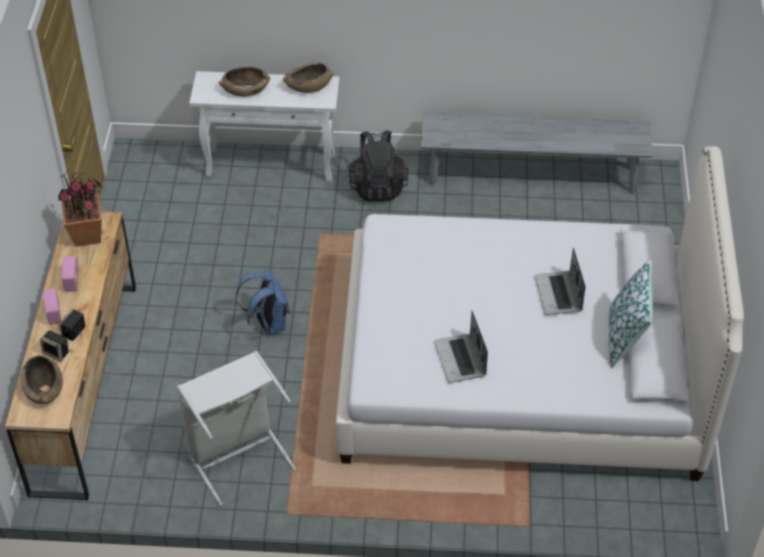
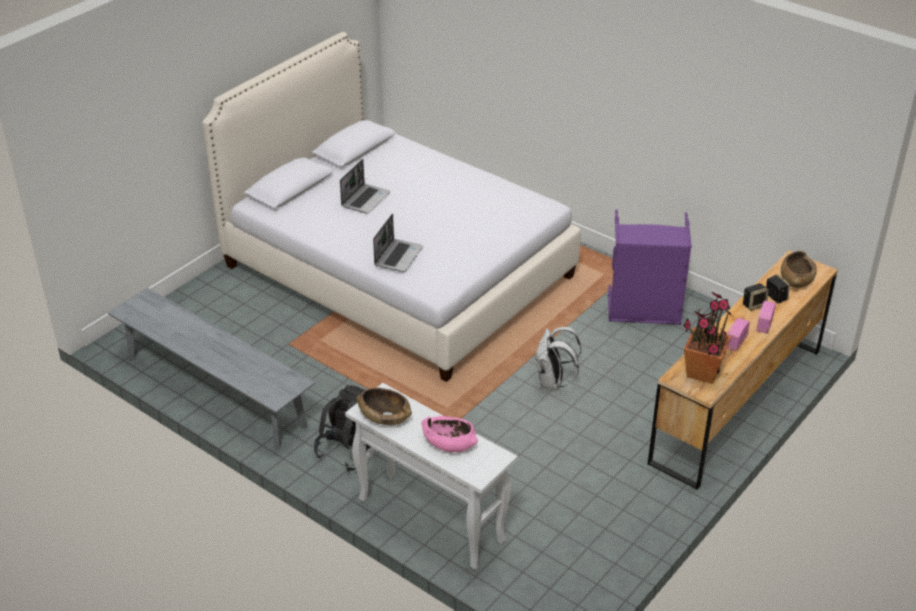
camera: 145 degrees left, 10 degrees down
(237, 455) = (643, 311): grey laundry basket -> purple laundry basket
(245, 89) = (448, 442): brown bowl -> pink bowl
(268, 324) = (552, 382): blue backpack -> white backpack
(461, 359) = (474, 195): laptop -> laptop (398, 256)
(625, 337) = (354, 164): pillow -> none

